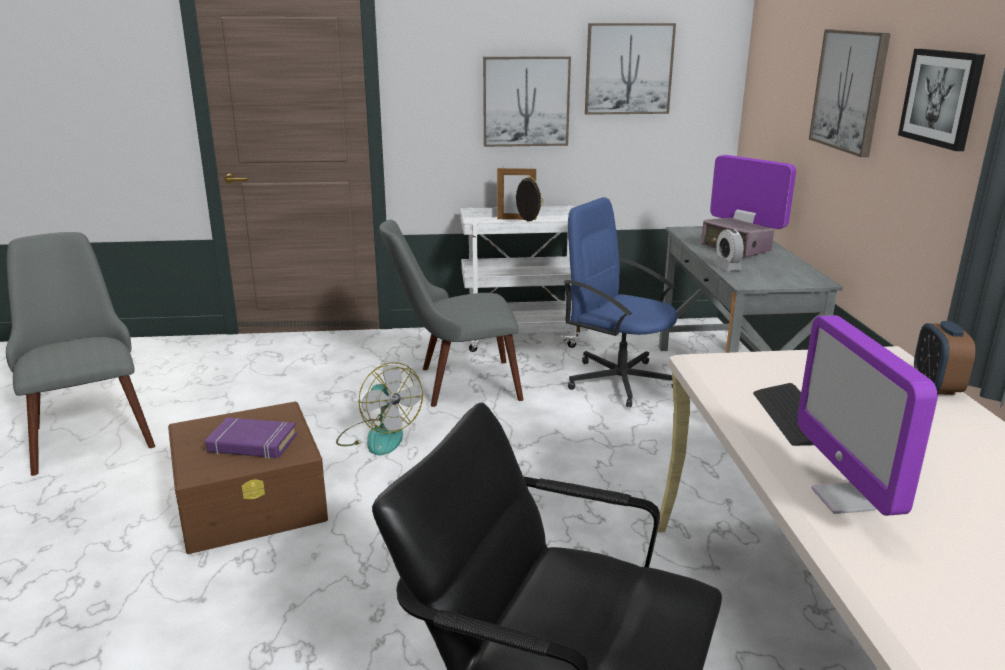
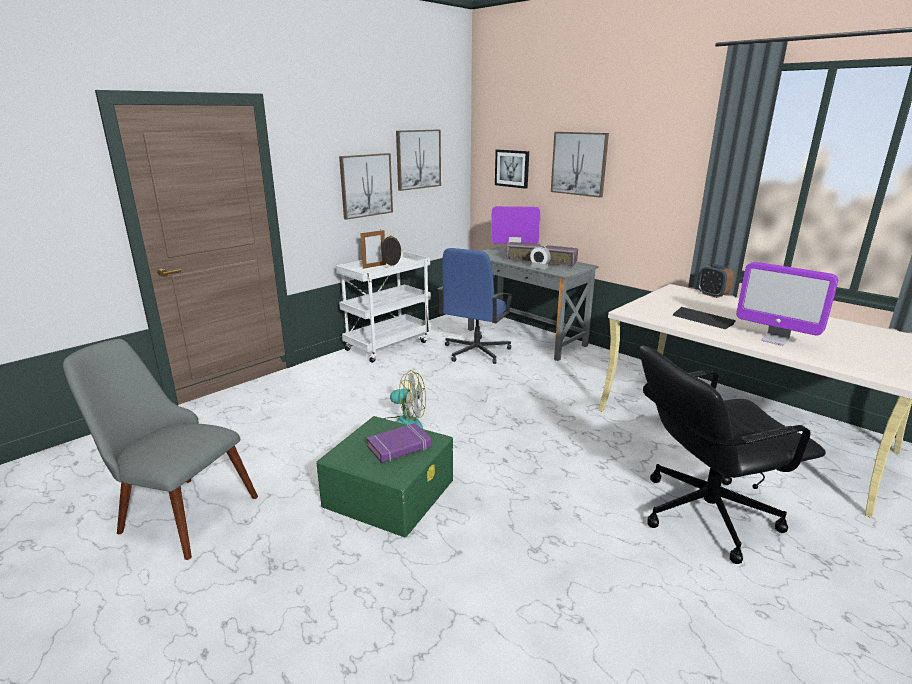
camera: 40 degrees left, 0 degrees up
(252, 501) = (390, 492): brown storage box -> green storage box
(455, 384) = (394, 383): grey chair -> none
(619, 380) = (475, 351): blue office chair -> blue office chair turned 60 degrees counterclockwise
(779, 268) = (559, 263): none -> radio
(942, 98) = (655, 163): picture -> picture (512, 168)

